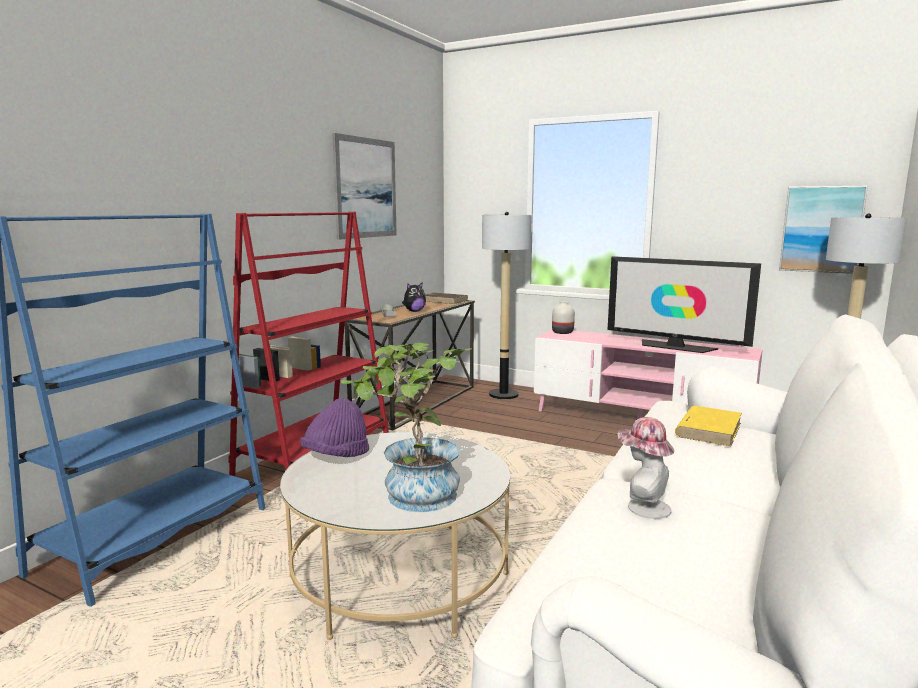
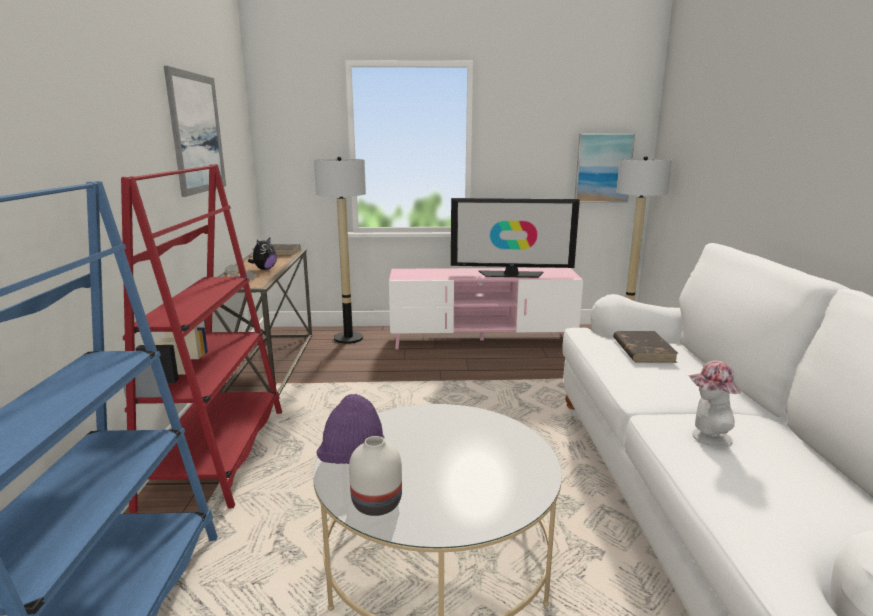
camera: 30 degrees left, 5 degrees up
(412, 498) = (491, 486): potted plant -> none
(563, 332) = (405, 272): white vase -> white vase (377, 502)
(708, 429) = (643, 350): yellow book -> brown book

